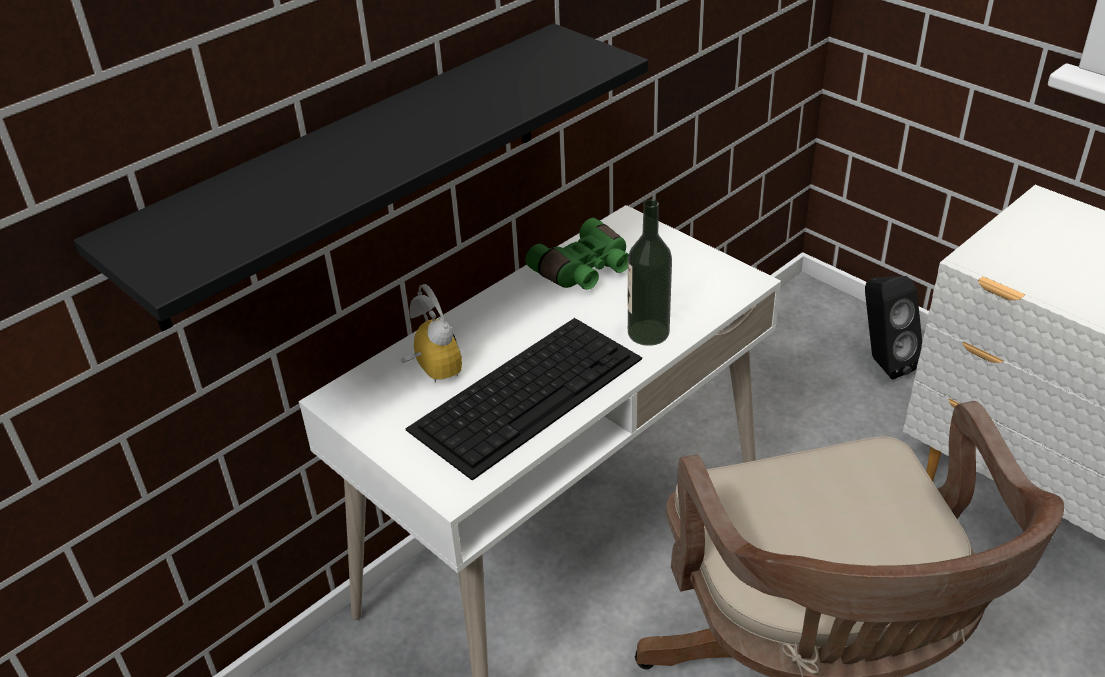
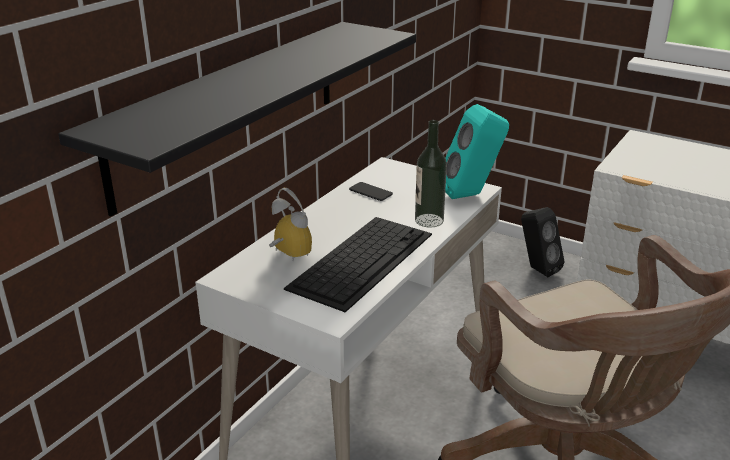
camera: 15 degrees left, 10 degrees down
(585, 271) = (370, 192): green binoculars -> phone
(729, 291) = (472, 195): none -> turquoise speaker

